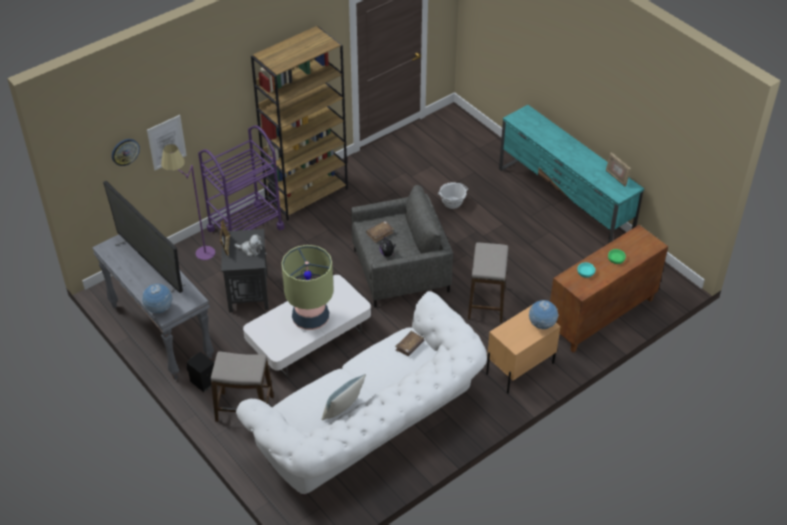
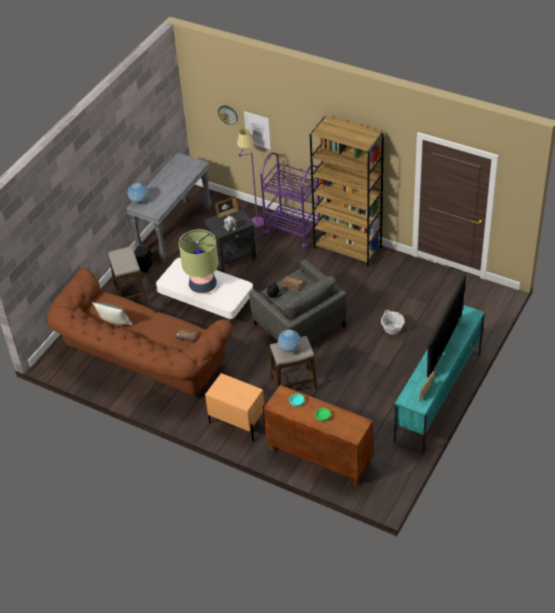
camera: 70 degrees right, 0 degrees up
(150, 264) = (176, 181): television -> television (444, 347)
(371, 430) = (141, 362): white sofa -> brown sofa
(542, 325) = (242, 400): globe -> globe (289, 349)

